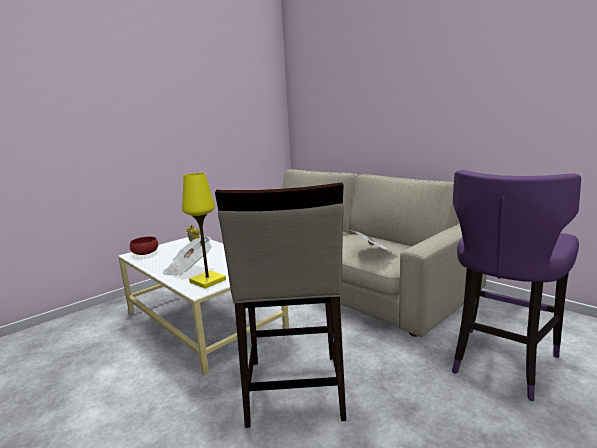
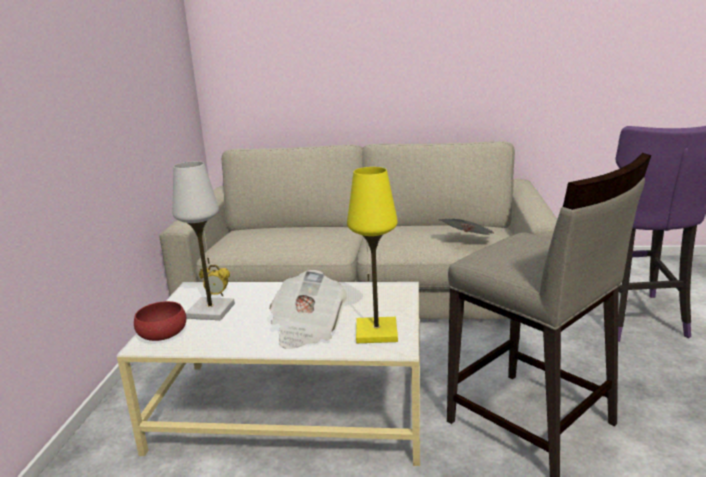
camera: 40 degrees left, 5 degrees up
(177, 249) = (211, 311): none -> white table lamp

